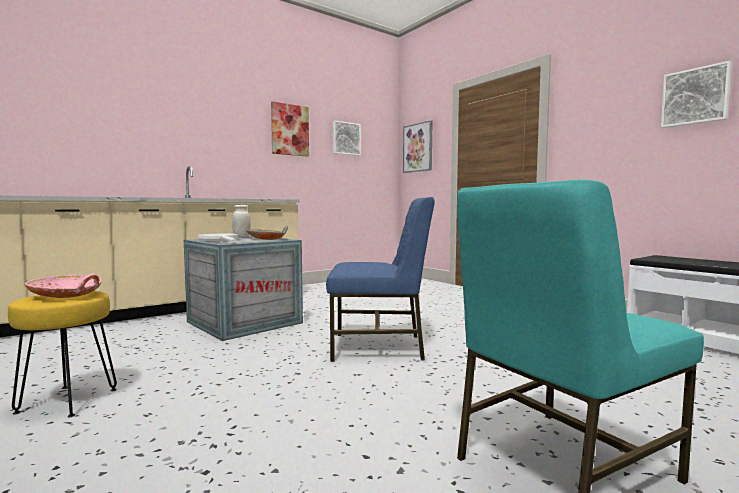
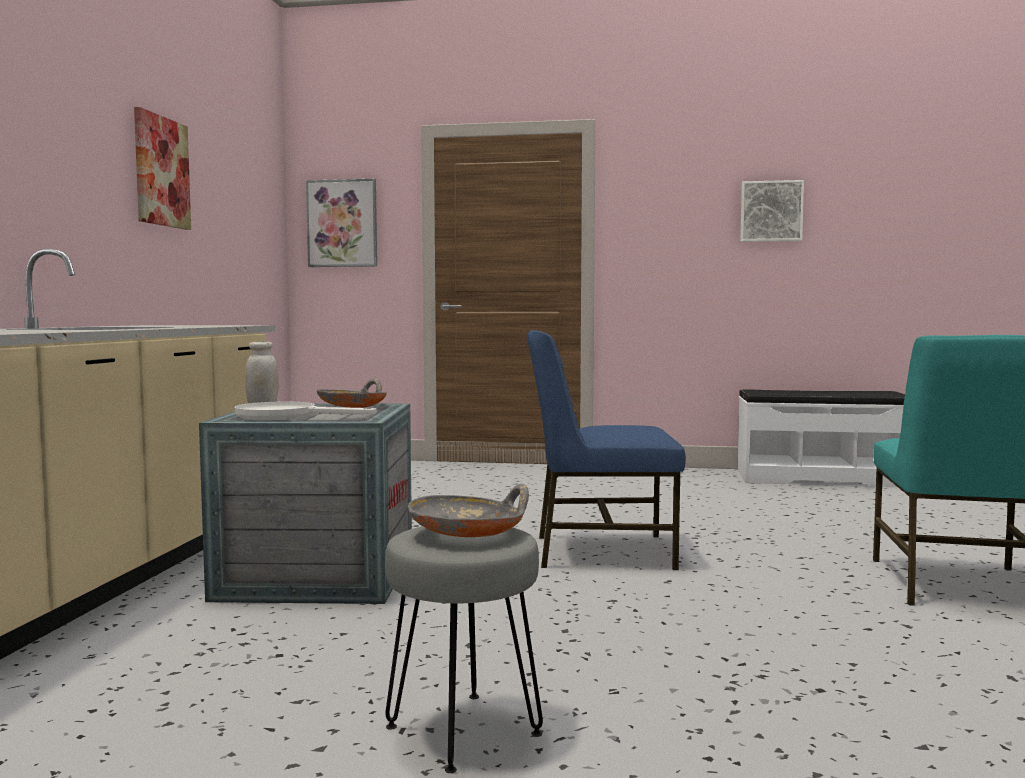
camera: 45 degrees left, 0 degrees up
(67, 295) = (469, 533): pink bowl -> grey bowl
(67, 400) = (461, 730): yellow stool -> grey stool
(345, 138) = (230, 196): picture -> none
(379, 347) = (600, 551): blue chair -> blue chair turned 135 degrees counterclockwise

